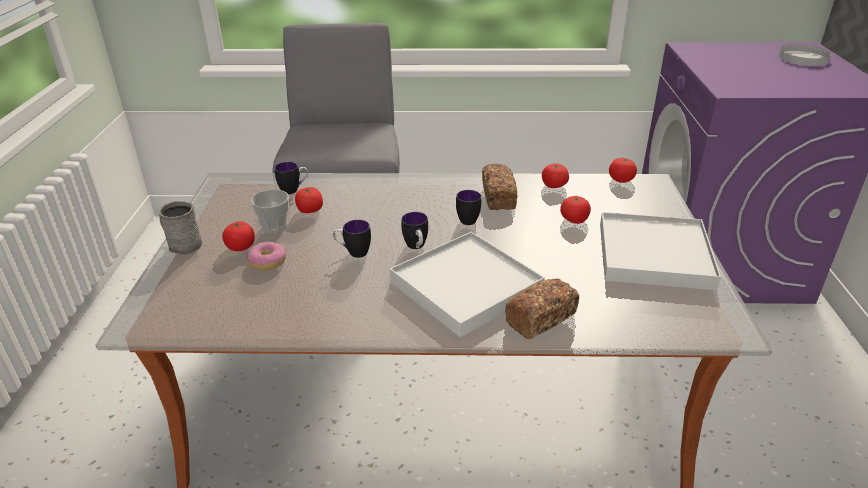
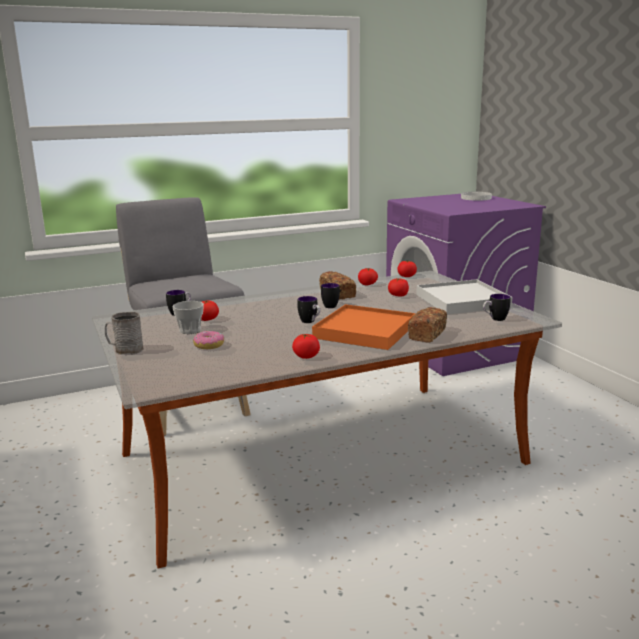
camera: 25 degrees left, 15 degrees down
(241, 247) = (177, 343): tomato -> tomato (306, 356)
(353, 252) = (268, 331): mug -> mug (495, 319)
(465, 286) = (364, 331): white tray -> orange tray

